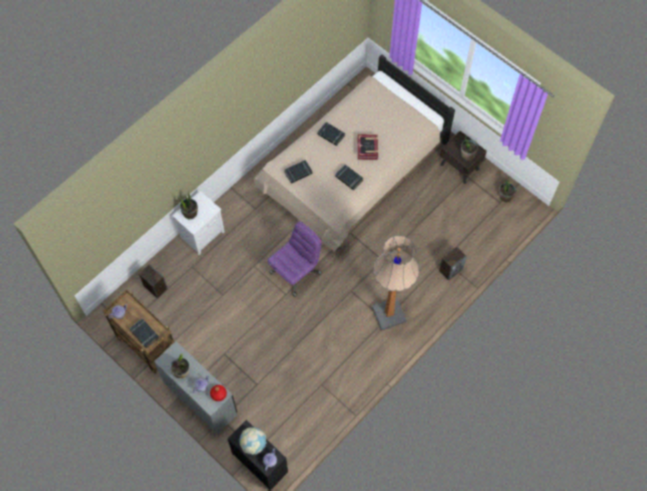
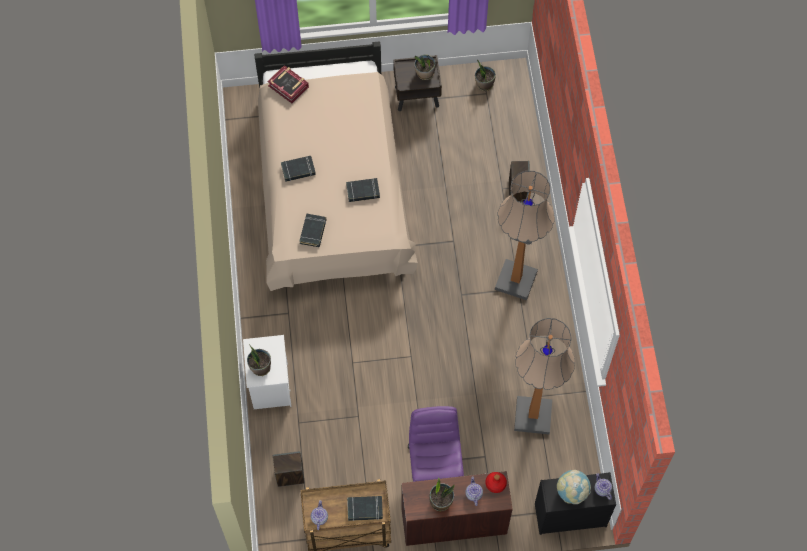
camera: 50 degrees left, 0 degrees up
(200, 397) = (453, 521): grey desk -> brown desk
(296, 272) = (395, 329): purple office chair -> purple office chair (434, 466)
(307, 392) = (533, 416): none -> floor lamp
(367, 148) = (345, 149): book -> book (288, 86)

